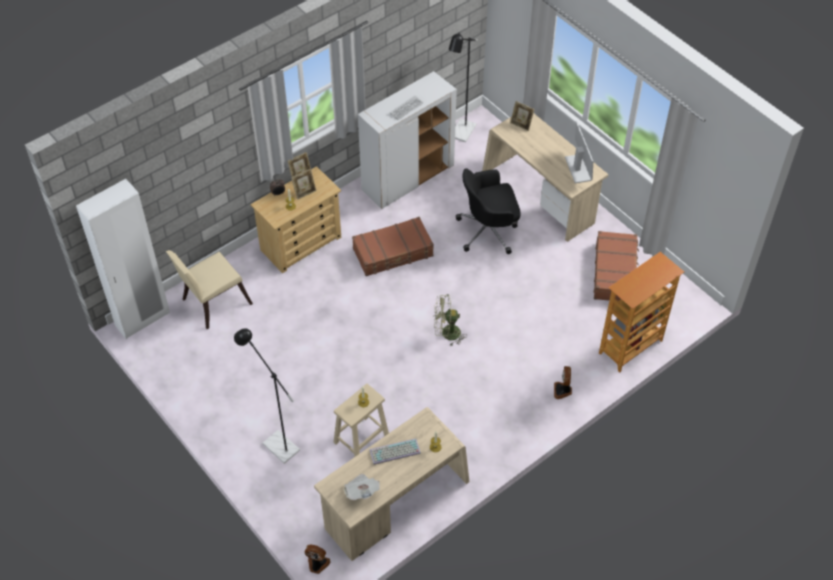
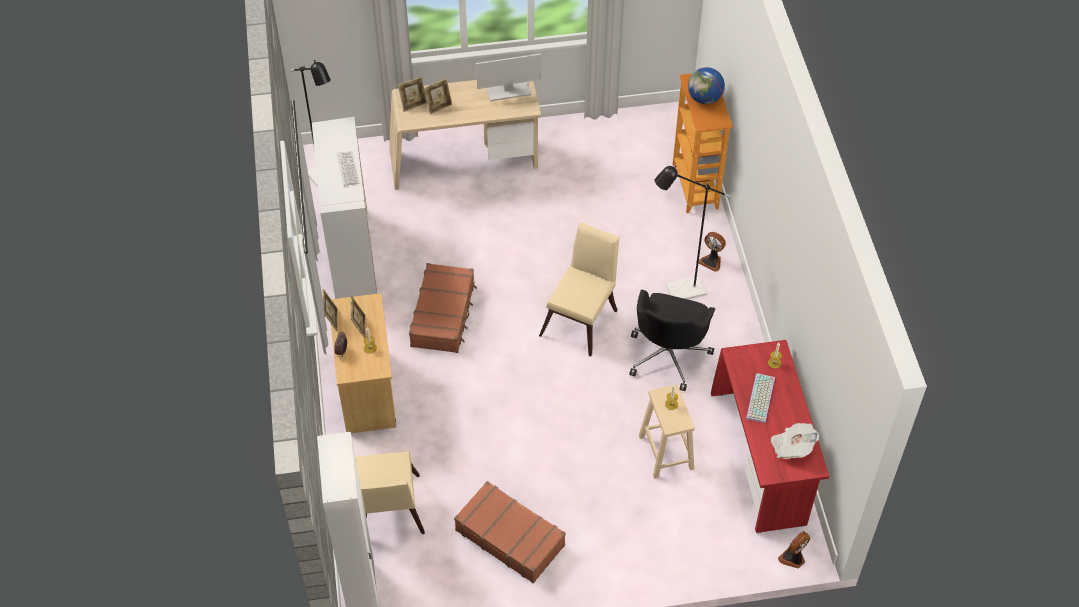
camera: 60 degrees left, 0 degrees up
(276, 443) = (622, 531): black floor lamp -> black floor lamp (679, 291)
(395, 504) = (760, 458): beige desk -> red desk
(446, 334) = (582, 319): green fan -> beige chair
(488, 231) = (476, 222): black office chair -> black office chair (668, 355)
(530, 139) = (439, 106): none -> picture frame
(578, 169) = (508, 91): monitor -> monitor turned 150 degrees clockwise
(615, 272) = (600, 152): brown suitcase -> brown suitcase (510, 537)
(648, 278) = (704, 99): none -> globe

